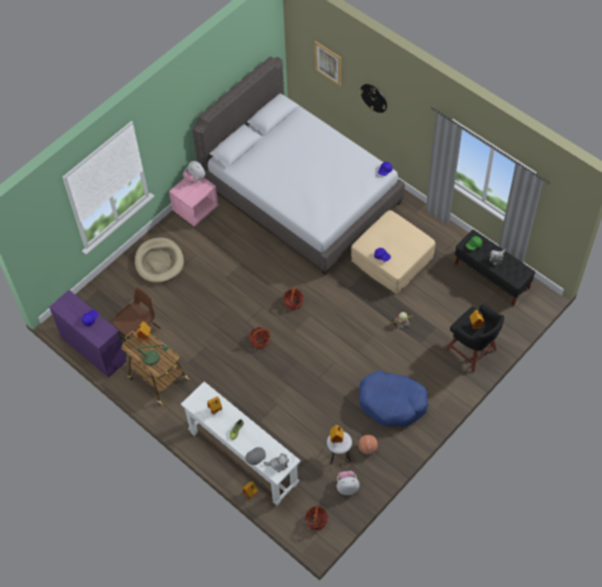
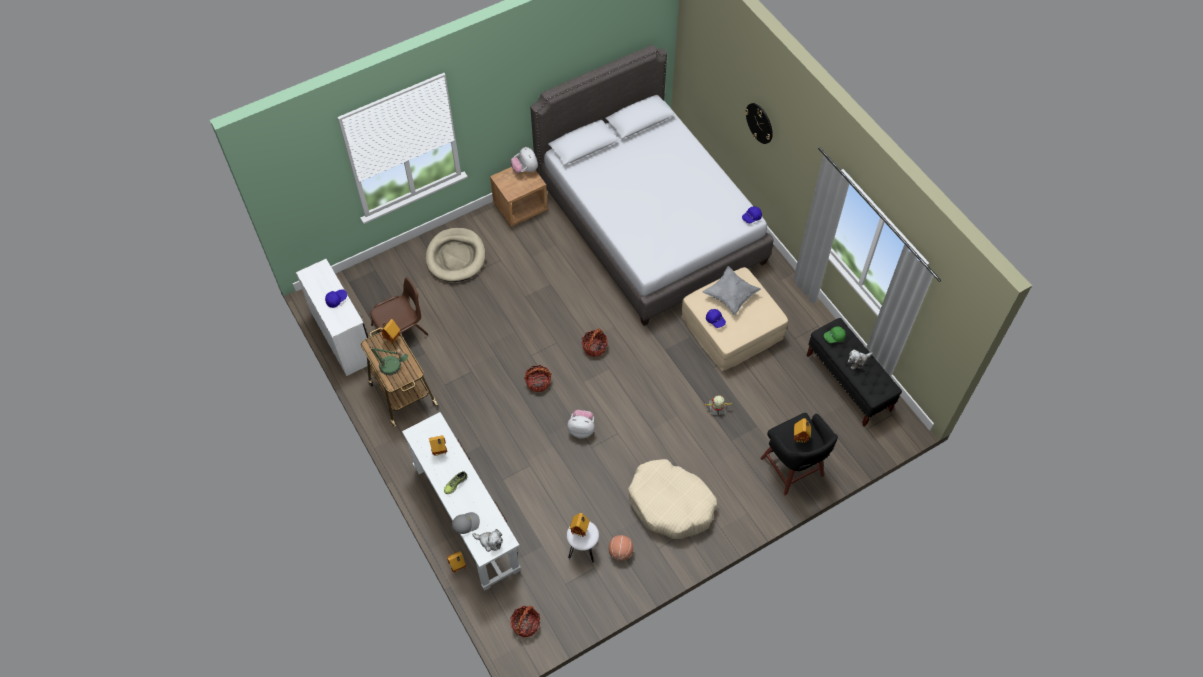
camera: 15 degrees right, 0 degrees up
(94, 348) = (344, 336): purple desk -> white desk
(196, 209) = (520, 207): pink nightstand -> brown nightstand
(328, 63) = (717, 68): picture -> none
(347, 487) = (578, 593): plush toy -> plush toy (581, 429)
(387, 234) = (730, 296): none -> grey pillow
(392, 402) = (670, 504): blue dog bed -> beige dog bed

